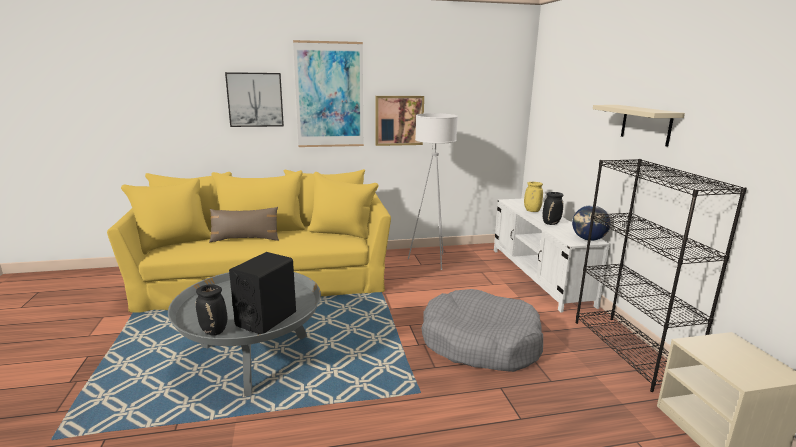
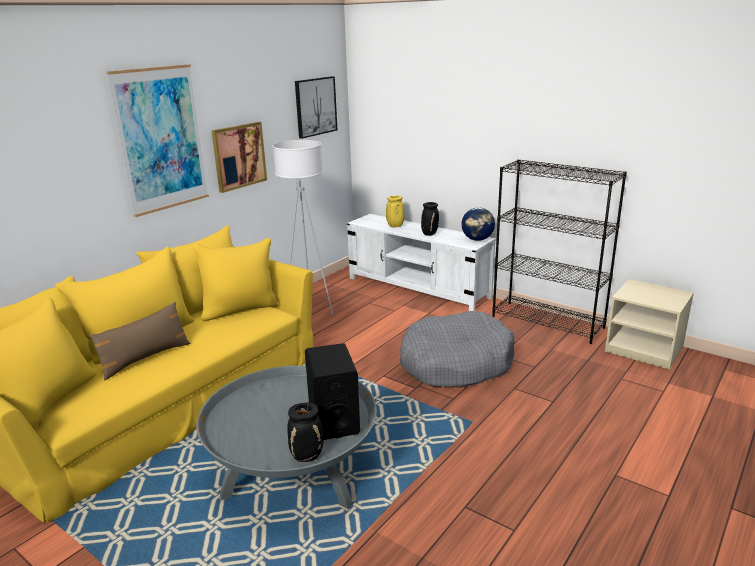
camera: 40 degrees left, 5 degrees up
(255, 99) = (68, 164): picture -> picture (315, 106)
(646, 125) = (518, 129): beige shelf -> none

